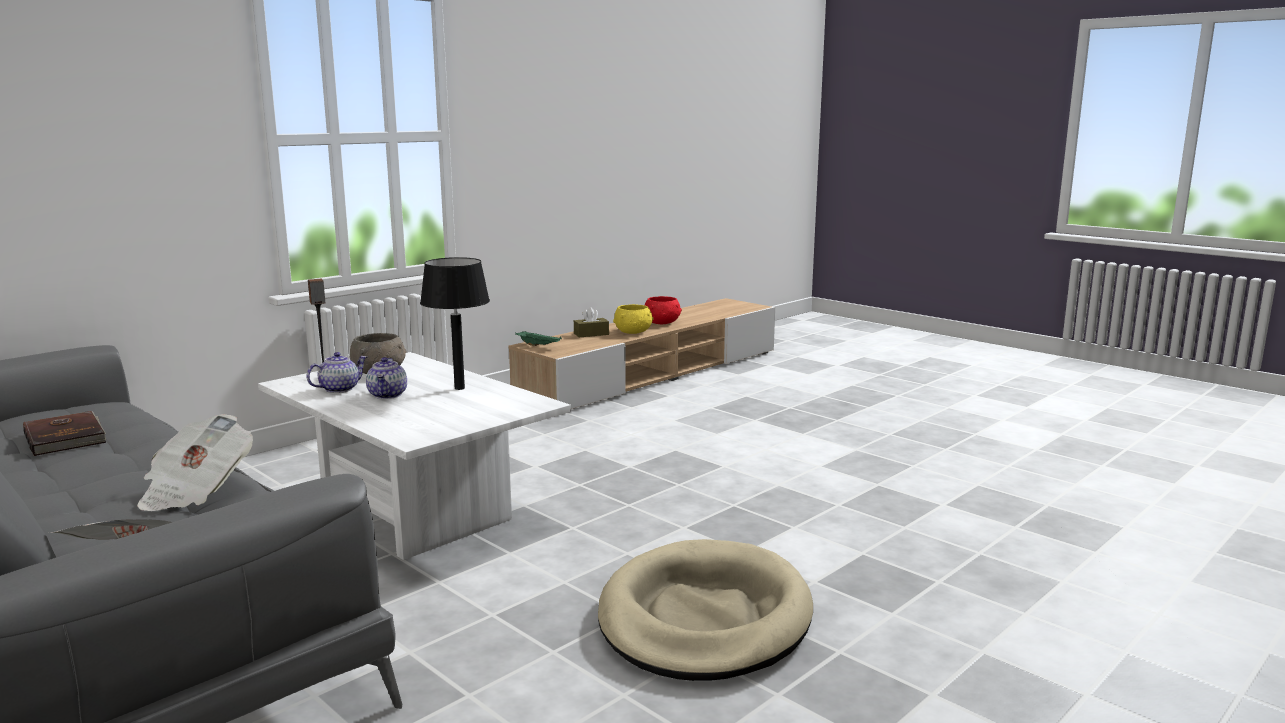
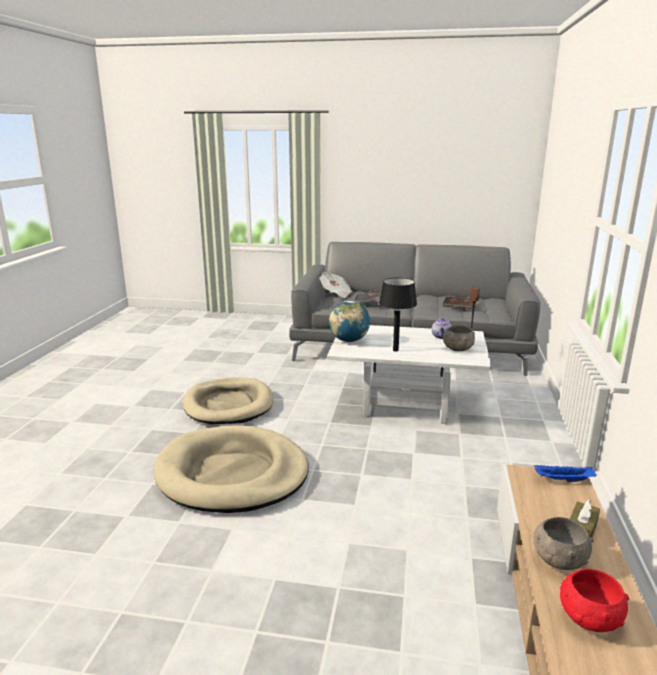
camera: 145 degrees right, 5 degrees up
(388, 395) = (413, 339): teapot -> none
(483, 416) = (349, 340): none -> globe
(539, 346) = (563, 480): green tray -> blue tray
(633, 332) = (558, 559): yellow bowl -> grey bowl
(785, 507) = (232, 474): none -> beige dog bed

